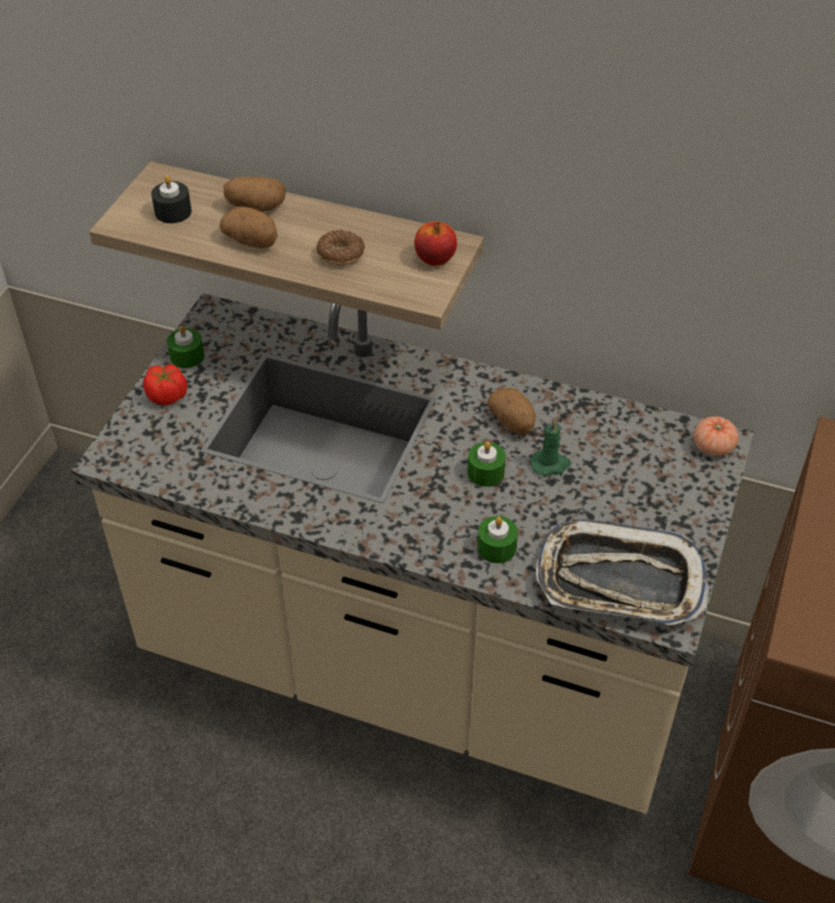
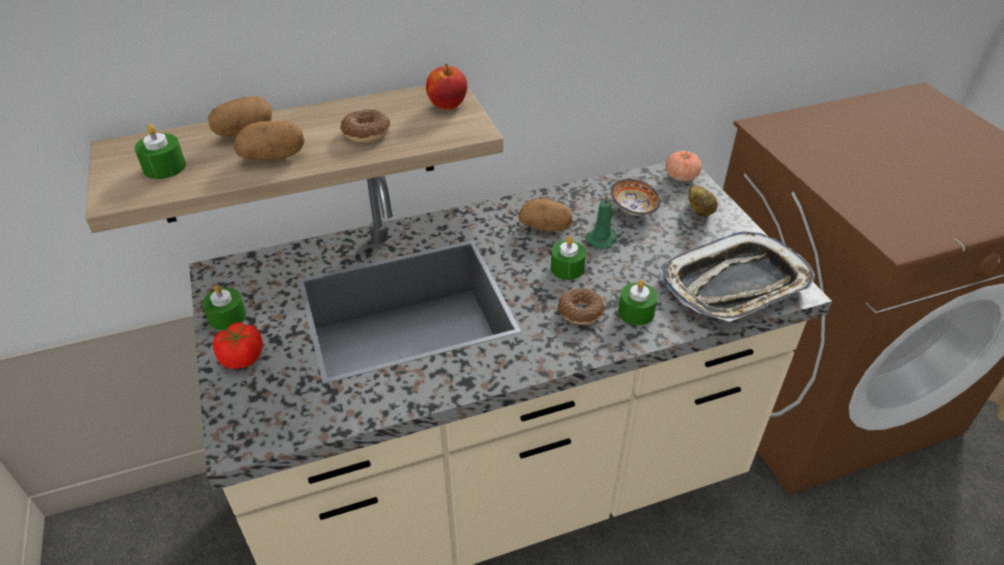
camera: 40 degrees left, 5 degrees down
(173, 212) = (164, 167): black candle -> green candle
(450, 517) = (580, 312): none -> donut
(618, 453) = (633, 209): none -> bowl
(683, 493) = (700, 211): none -> potato

